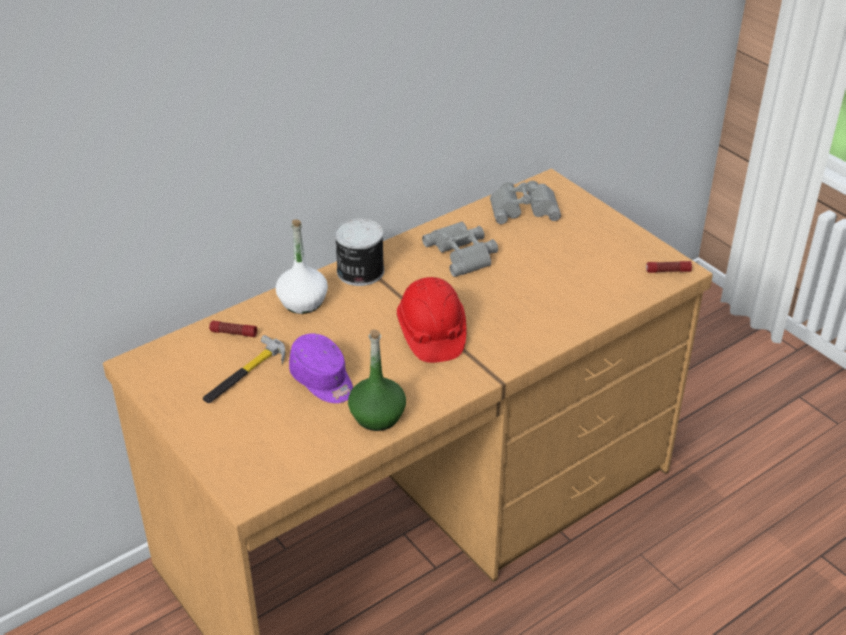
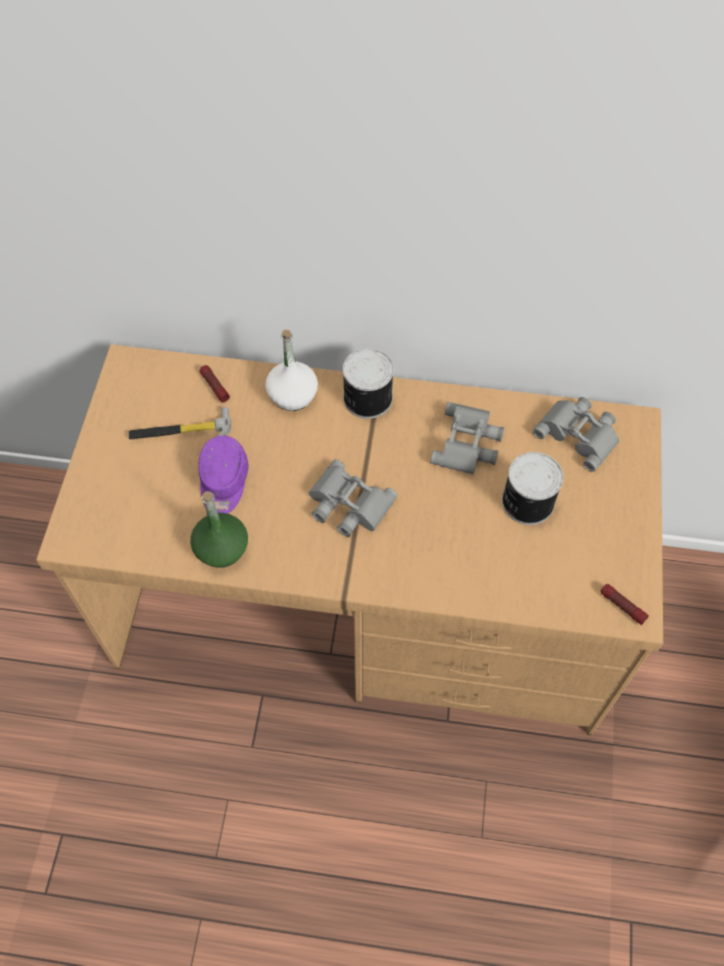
camera: 45 degrees right, 20 degrees up
(431, 334) = (347, 505): red hard hat -> grey binoculars
(541, 259) = (526, 501): none -> can

